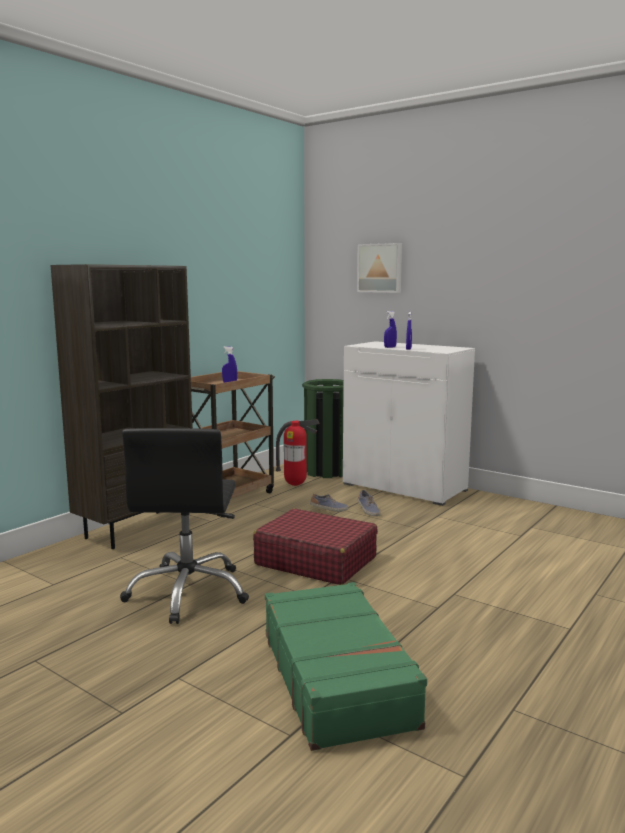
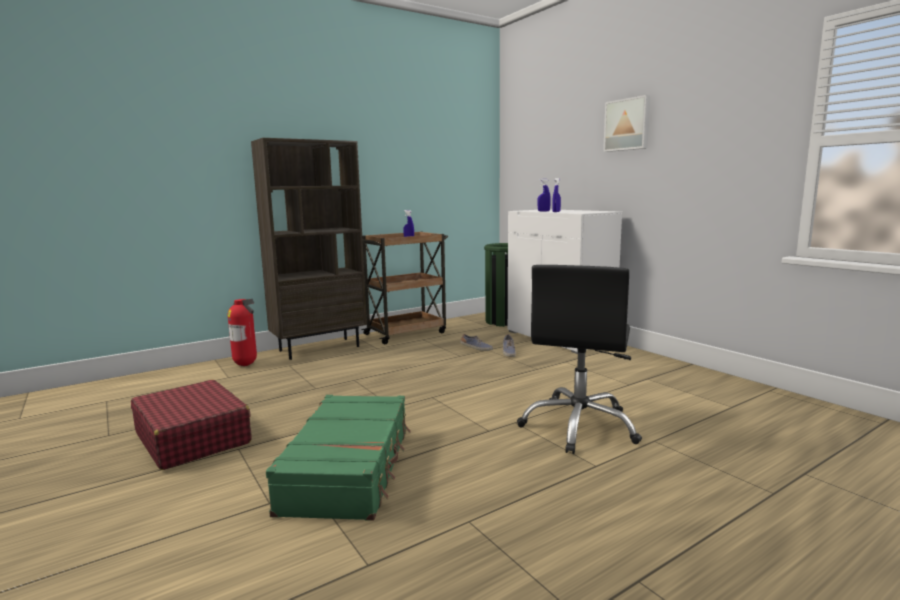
camera: 20 degrees right, 0 degrees up
(188, 592) = (308, 393): black office chair -> black office chair (579, 426)
(295, 484) = (469, 329): fire extinguisher -> fire extinguisher (246, 365)
(315, 561) = (425, 383): red suitcase -> red suitcase (193, 438)
(380, 268) = (552, 144): picture -> picture (627, 124)

